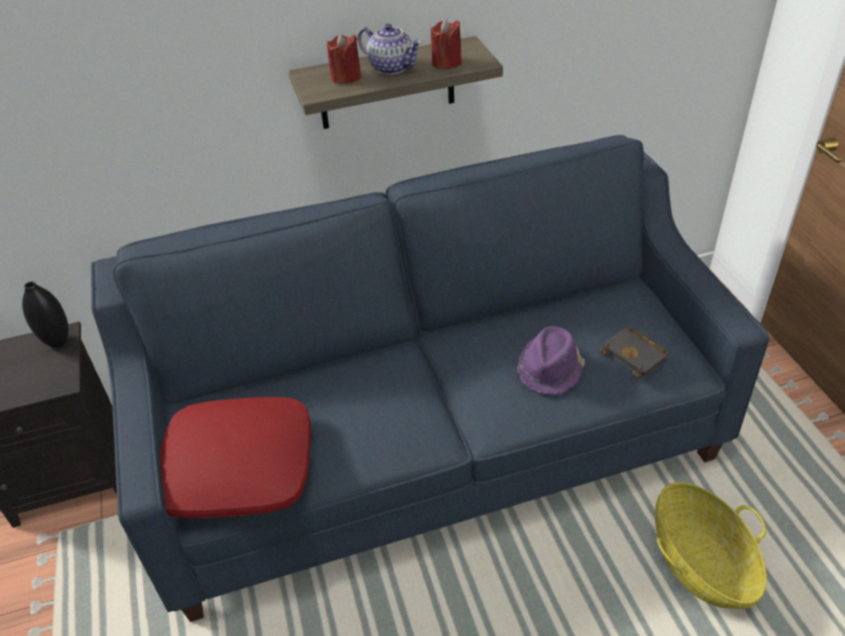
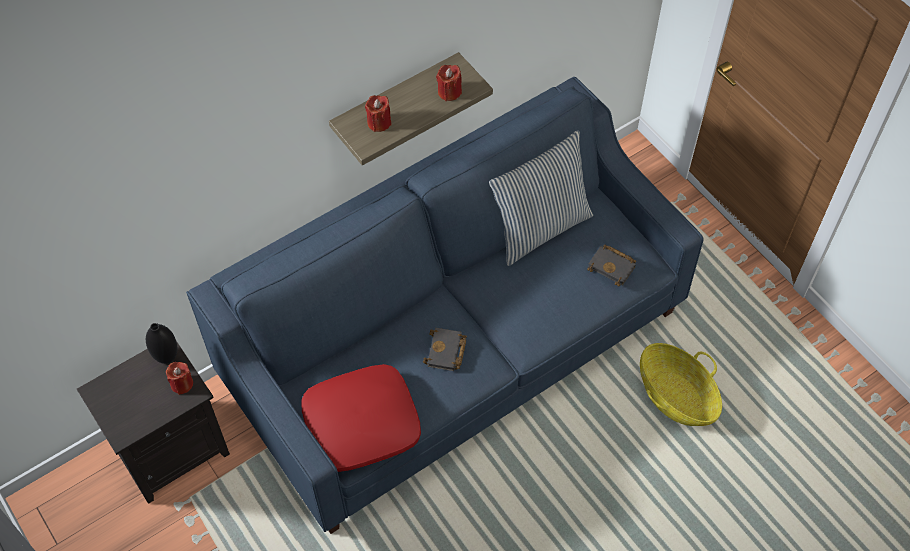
camera: 20 degrees left, 15 degrees up
(55, 371) = (182, 384): none -> red candle
(383, 408) = (446, 352): none -> black book
(391, 67) = (409, 104): teapot -> none
(550, 369) = (555, 292): purple hat -> none
(553, 300) = (539, 227): none -> pillow

